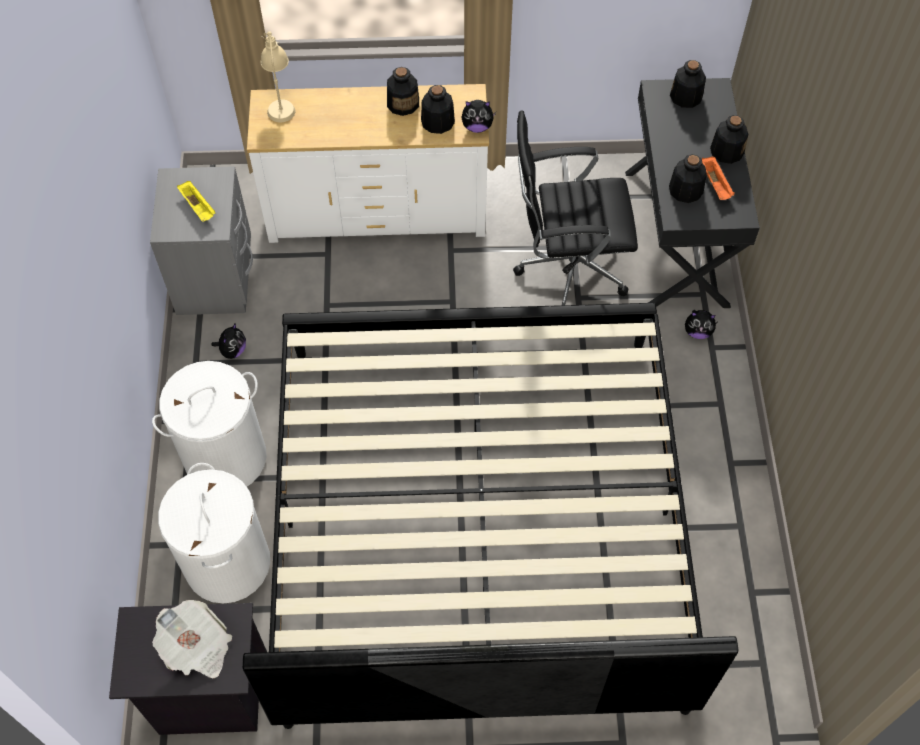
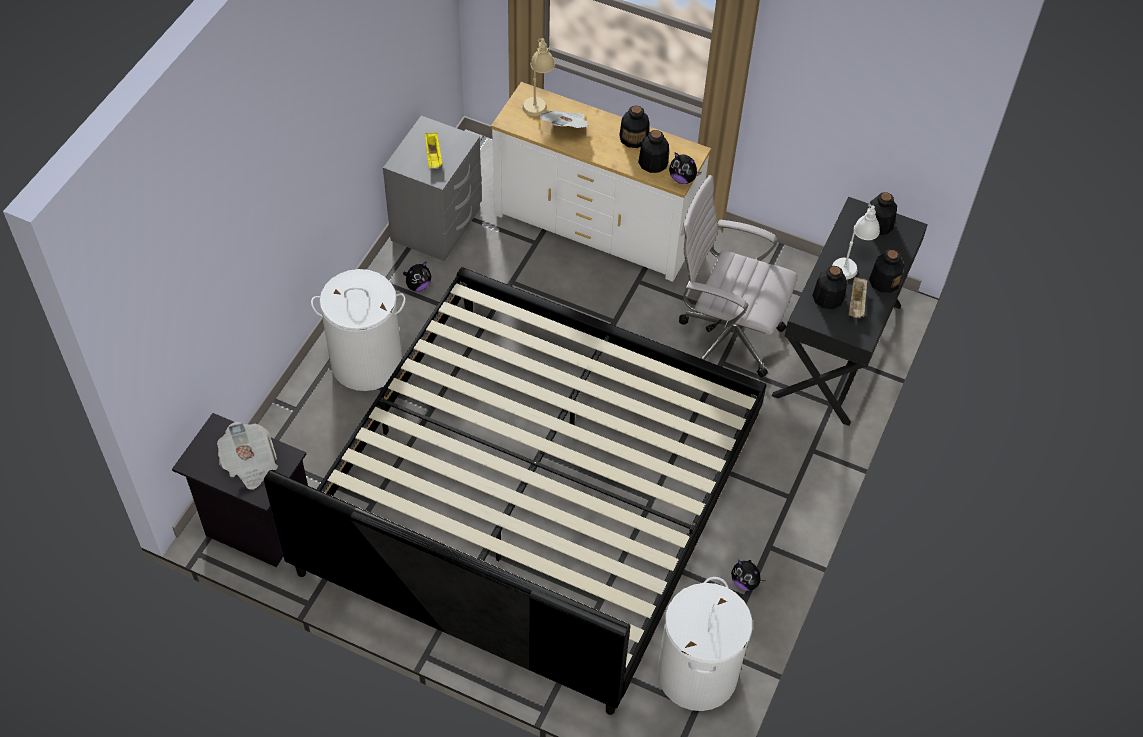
camera: 25 degrees right, 5 degrees down
(228, 563) = (324, 439): white laundry basket -> white laundry basket (697, 674)
(327, 121) = (565, 128): none -> newspaper
(566, 270) = (725, 336): black office chair -> white office chair
(685, 145) = (851, 262): none -> white table lamp
(697, 332) = (807, 432): plush toy -> plush toy (745, 582)
(716, 184) = (856, 303): orange tray -> beige tray

